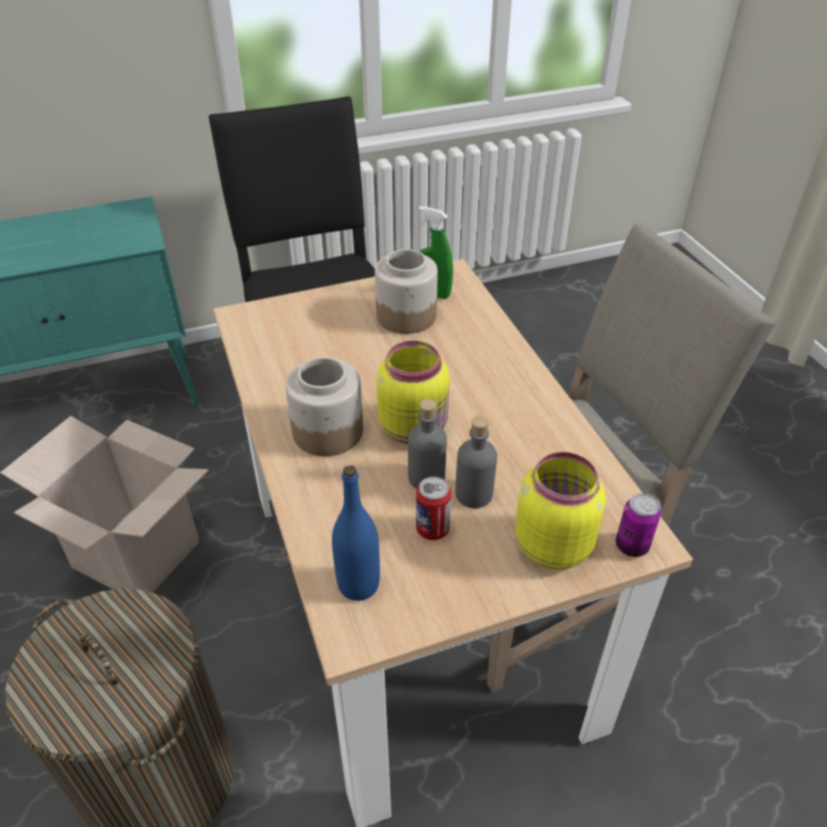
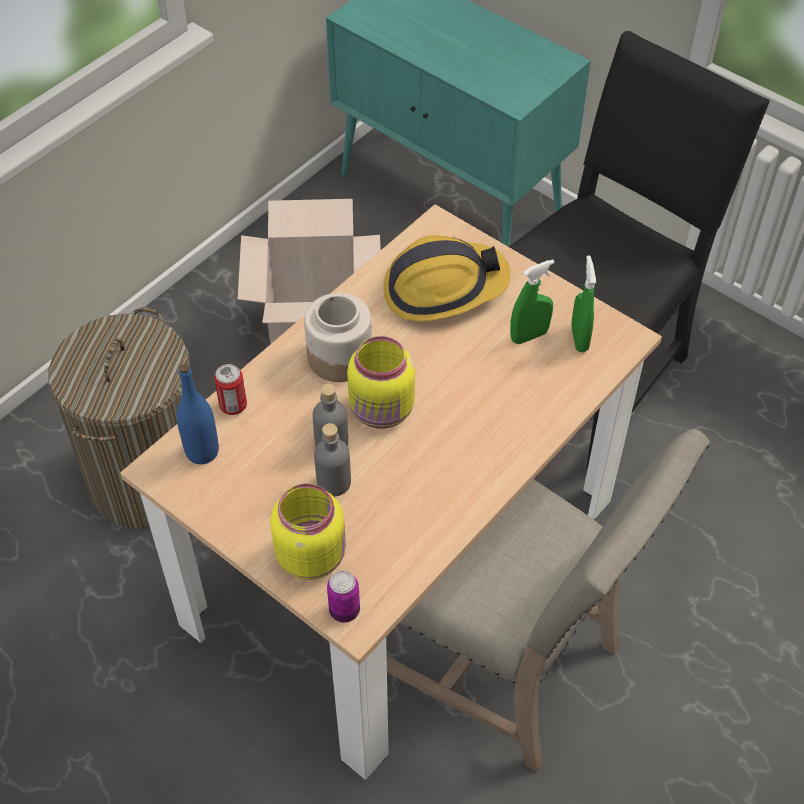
camera: 60 degrees right, 10 degrees up
(311, 339) = (443, 288): none -> hard hat
(407, 316) = (529, 336): jar -> green spray bottle
(432, 529) = (280, 472): can -> can (233, 406)

